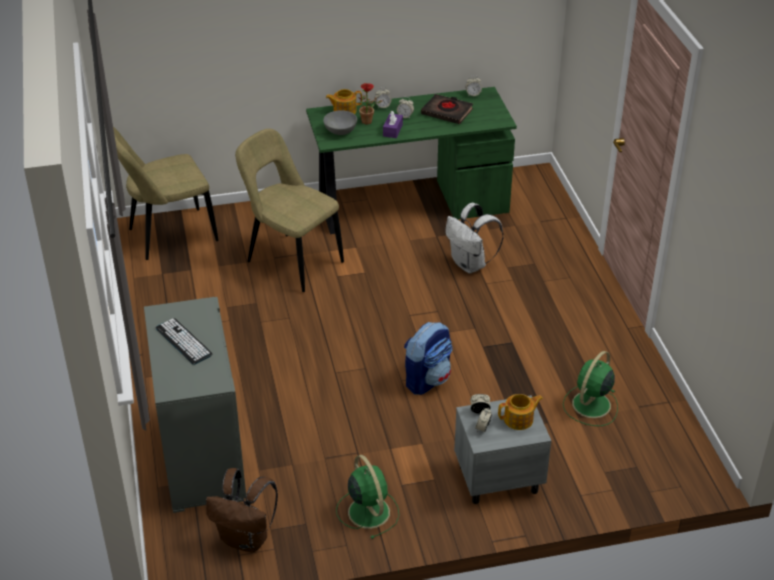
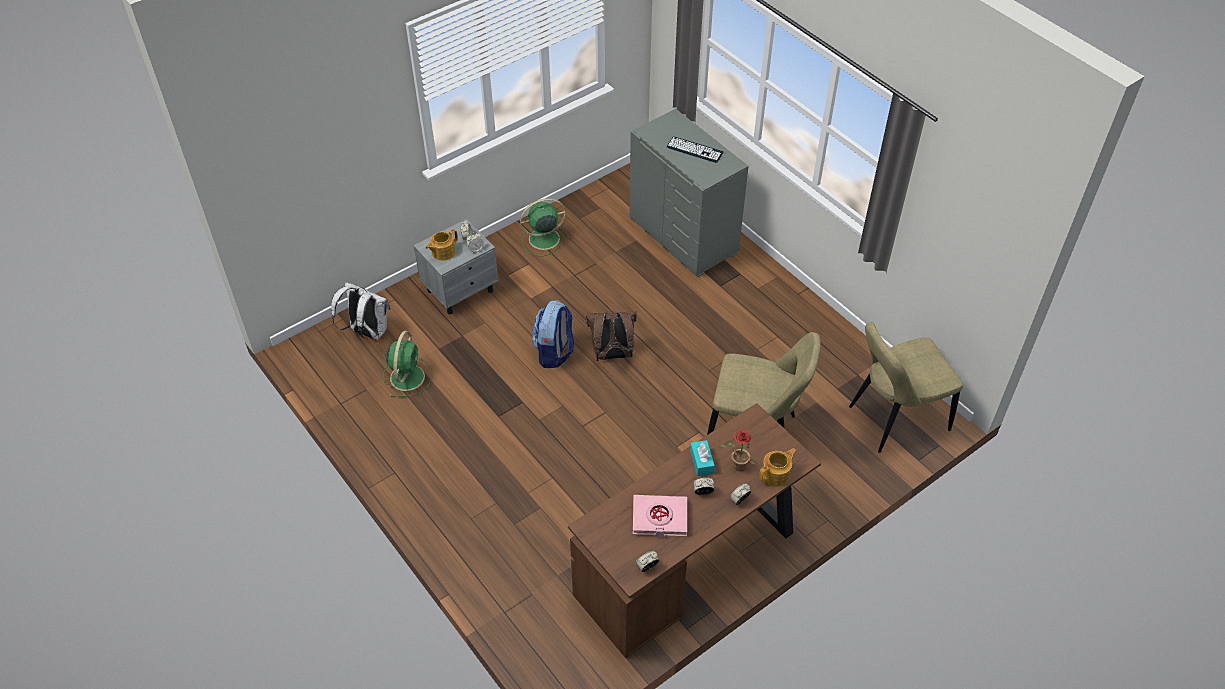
camera: 155 degrees right, 10 degrees up
(168, 236) = (894, 419): beige chair -> beige chair turned 150 degrees counterclockwise
(246, 539) = (611, 197): brown backpack -> brown backpack (612, 355)
(340, 131) = (756, 438): grey bowl -> none
(368, 511) = (542, 239): green fan -> green fan turned 120 degrees clockwise
(392, 130) = (701, 462): purple tissue box -> turquoise tissue box
(409, 204) = (690, 563): green desk -> brown desk
(447, 112) = (659, 518): black book -> pink book
(470, 264) = (579, 496): white backpack -> white backpack (367, 332)

